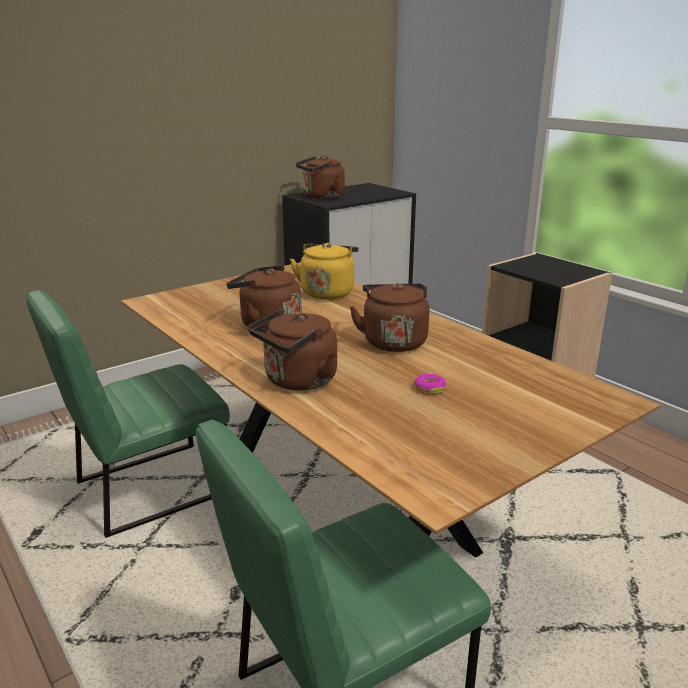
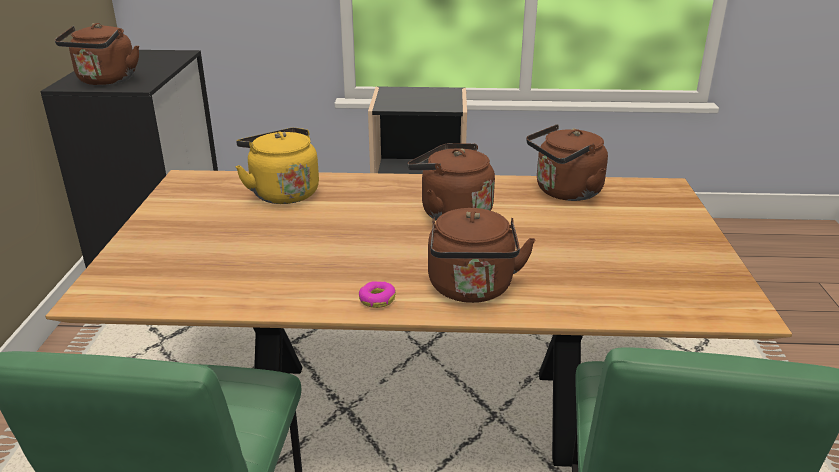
camera: 50 degrees left, 5 degrees up
(267, 325) = (310, 253): brown kettle -> brown kettle (565, 192)
(430, 388) = (566, 238): donut -> donut (377, 299)

